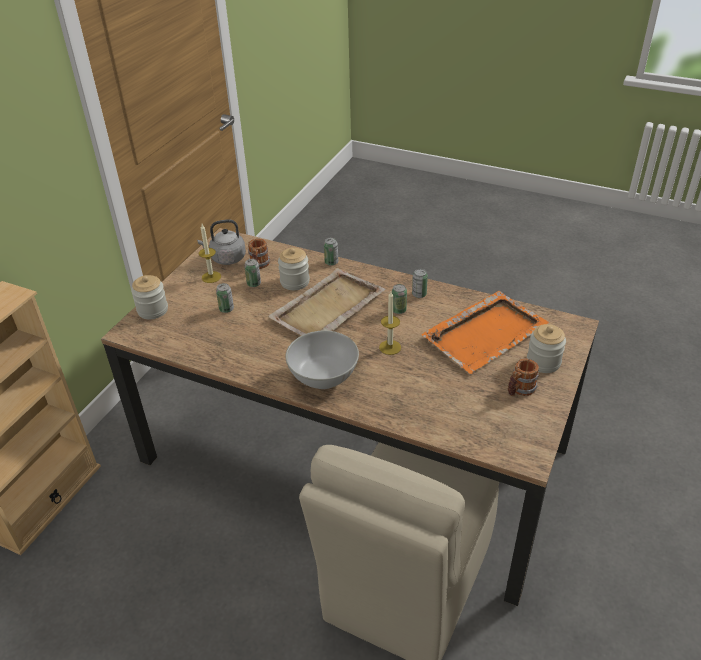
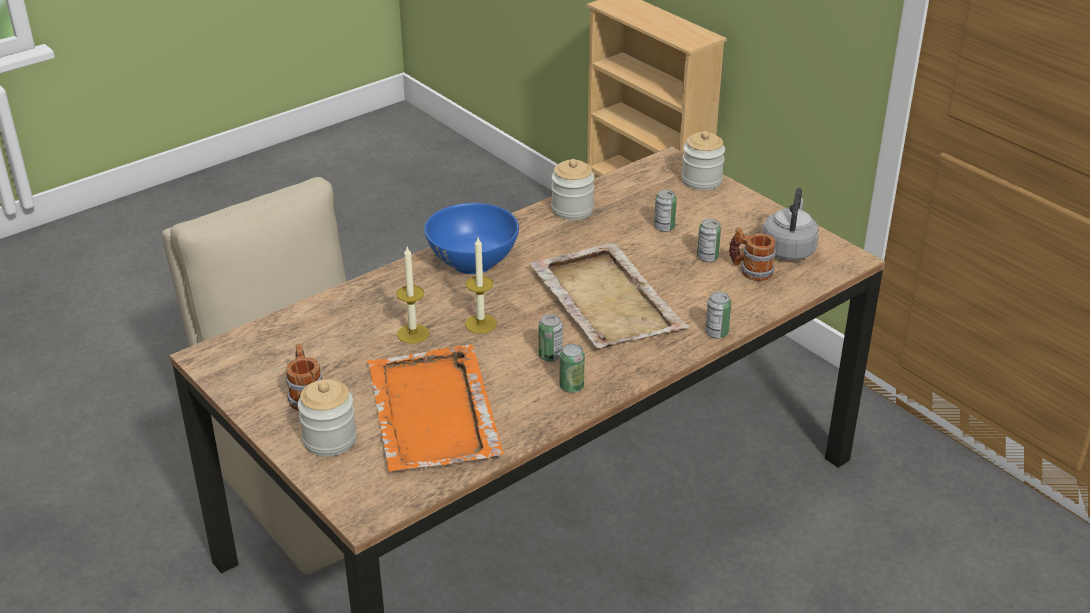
camera: 115 degrees right, 5 degrees down
(211, 277) = (748, 230): candle -> candle (413, 334)
(295, 282) = (687, 289): jar -> jar (572, 210)
(323, 377) = (473, 262): white bowl -> blue bowl

